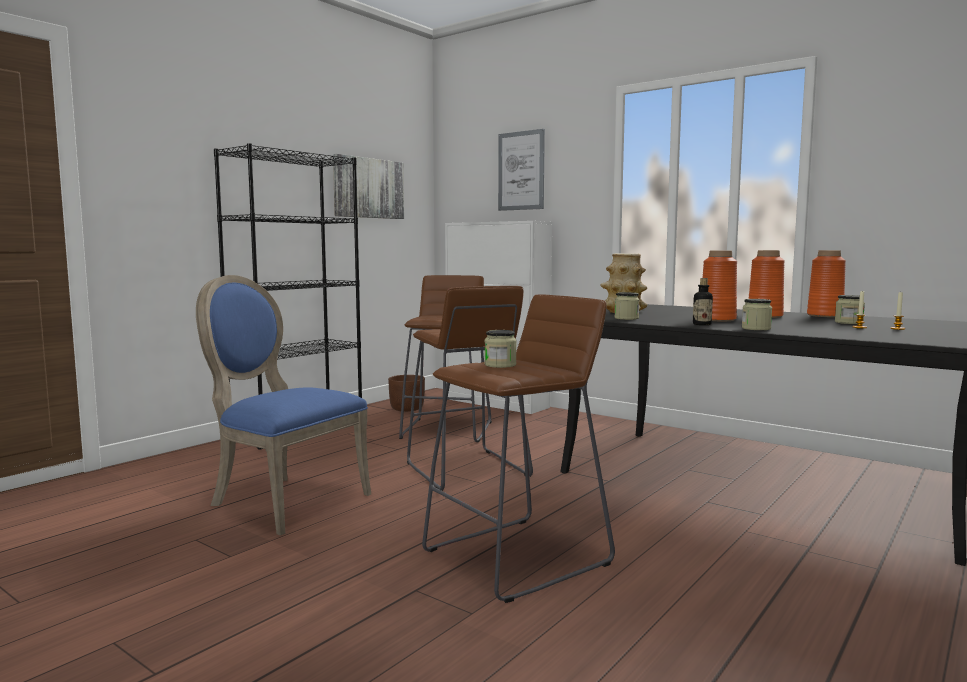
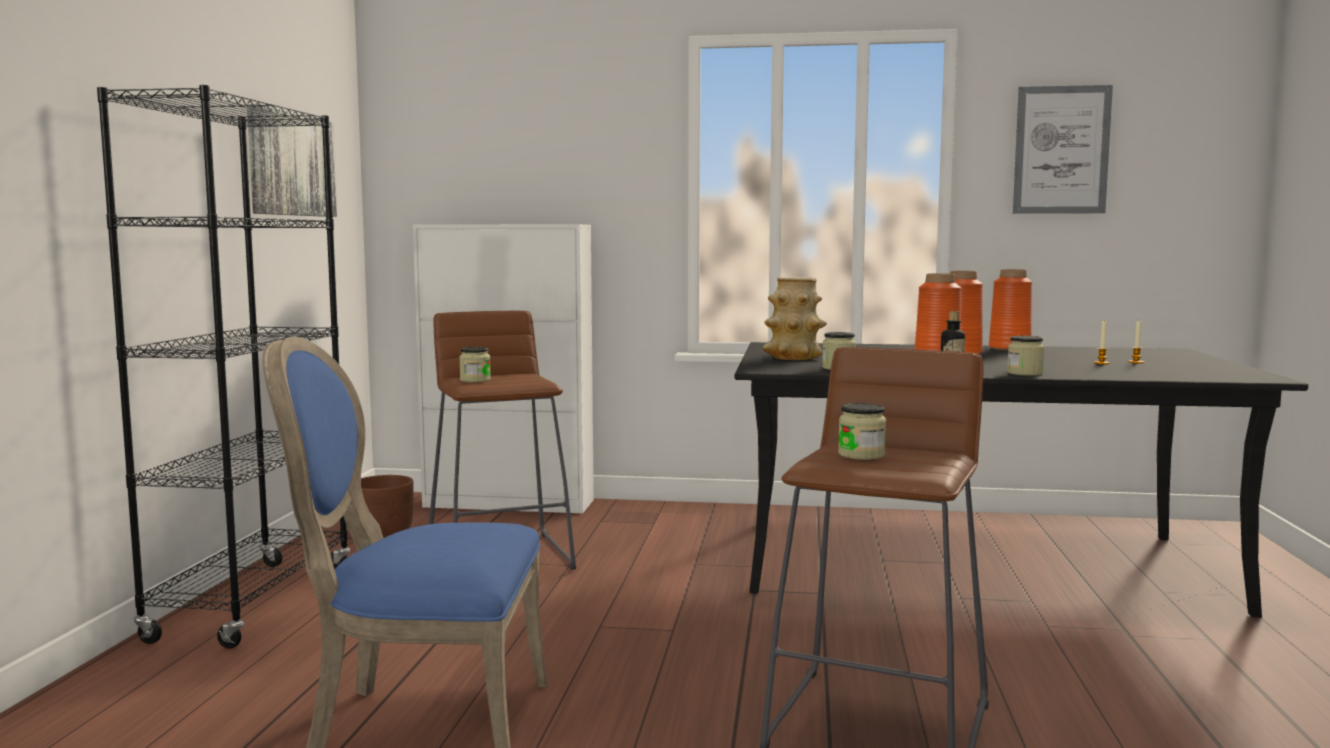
camera: 30 degrees left, 0 degrees up
(466, 470) = (624, 615): brown stool -> none
(521, 171) = (531, 146): picture -> picture (1061, 150)
(848, 322) = (1067, 357): jar -> jar (475, 380)

